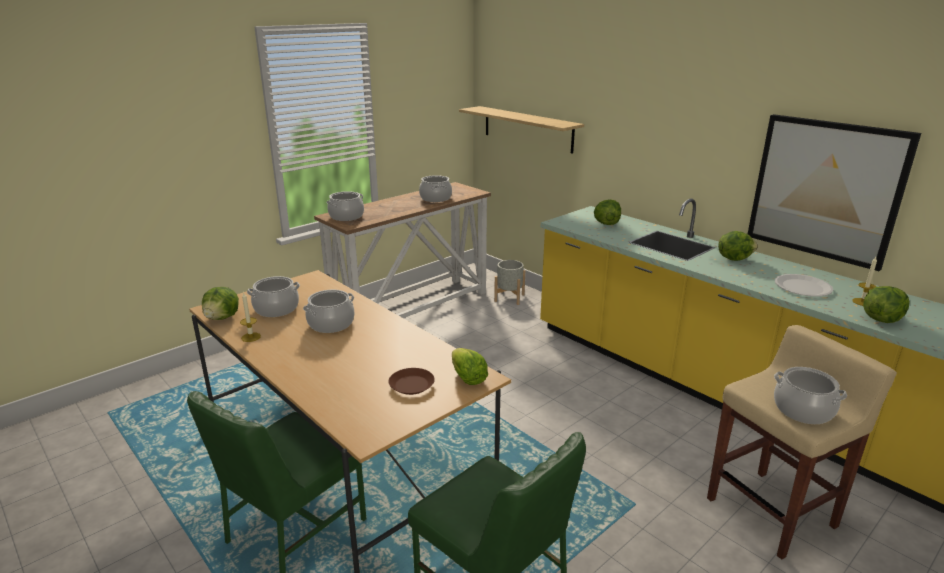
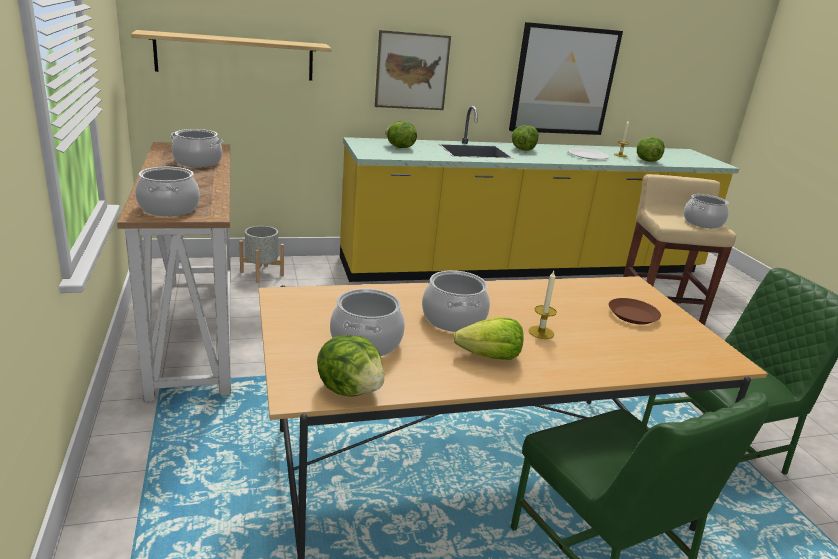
camera: 65 degrees left, 0 degrees up
(251, 337) = (444, 378): candle -> candle (541, 332)
(467, 378) = (630, 290): lettuce -> lettuce (490, 357)
(650, 155) = (412, 71): none -> picture

